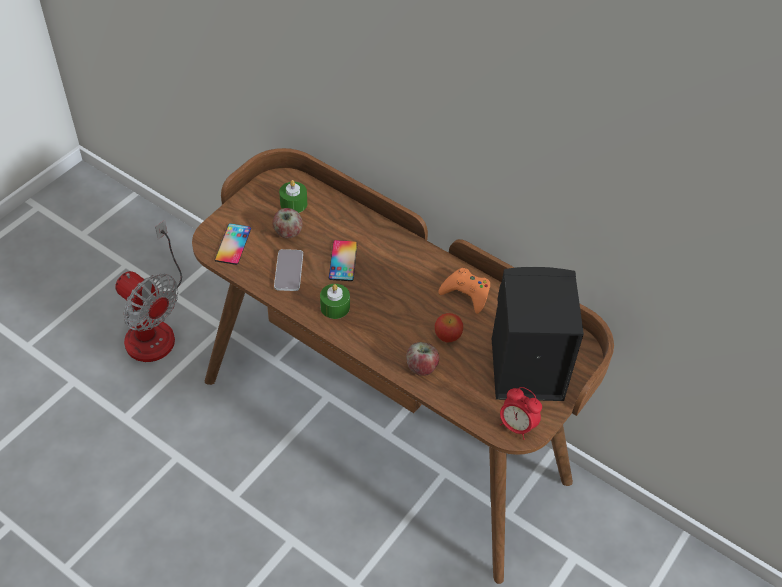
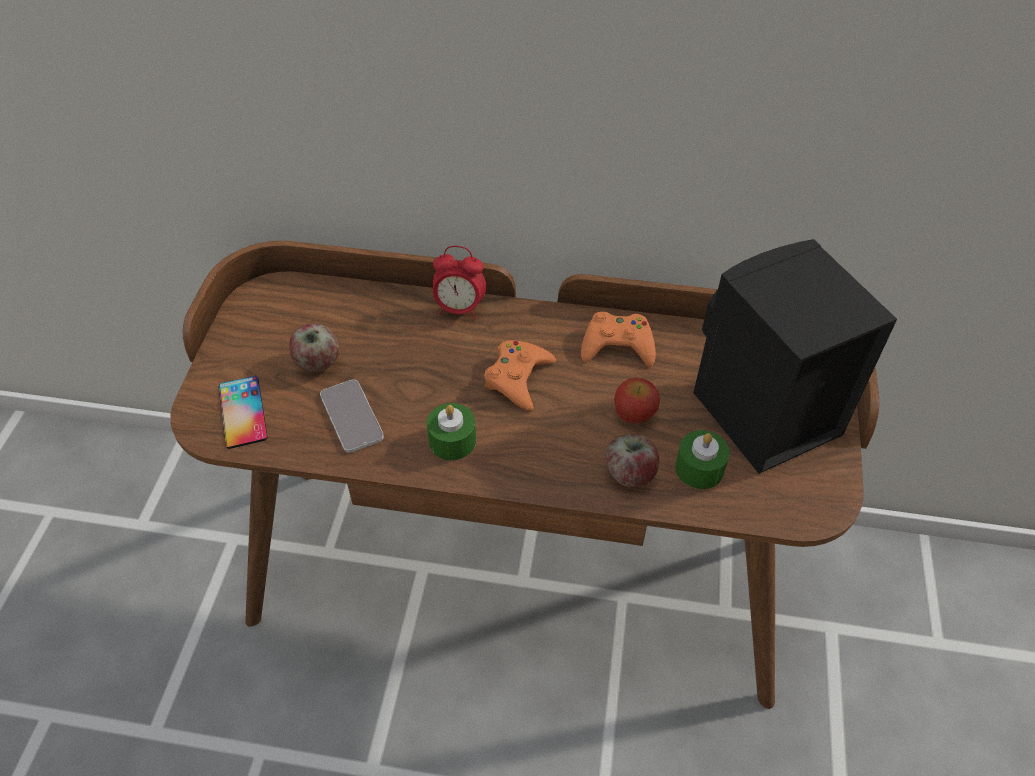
camera: 25 degrees left, 0 degrees up
(153, 326) = (133, 580): fan -> none
(293, 203) = (302, 319): green candle -> green candle (699, 468)
(343, 261) = (422, 370): phone -> none
(394, 288) = (518, 378): none -> orange game controller
(516, 426) = (811, 499): alarm clock -> alarm clock (459, 309)

